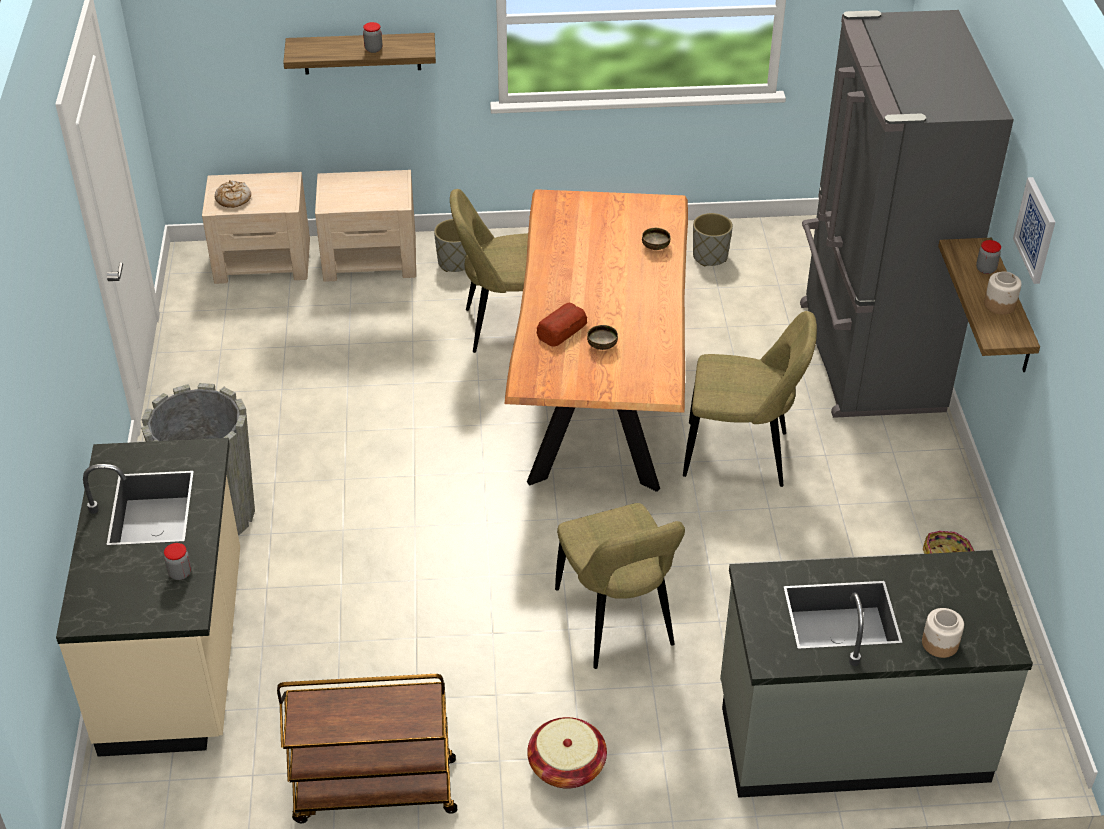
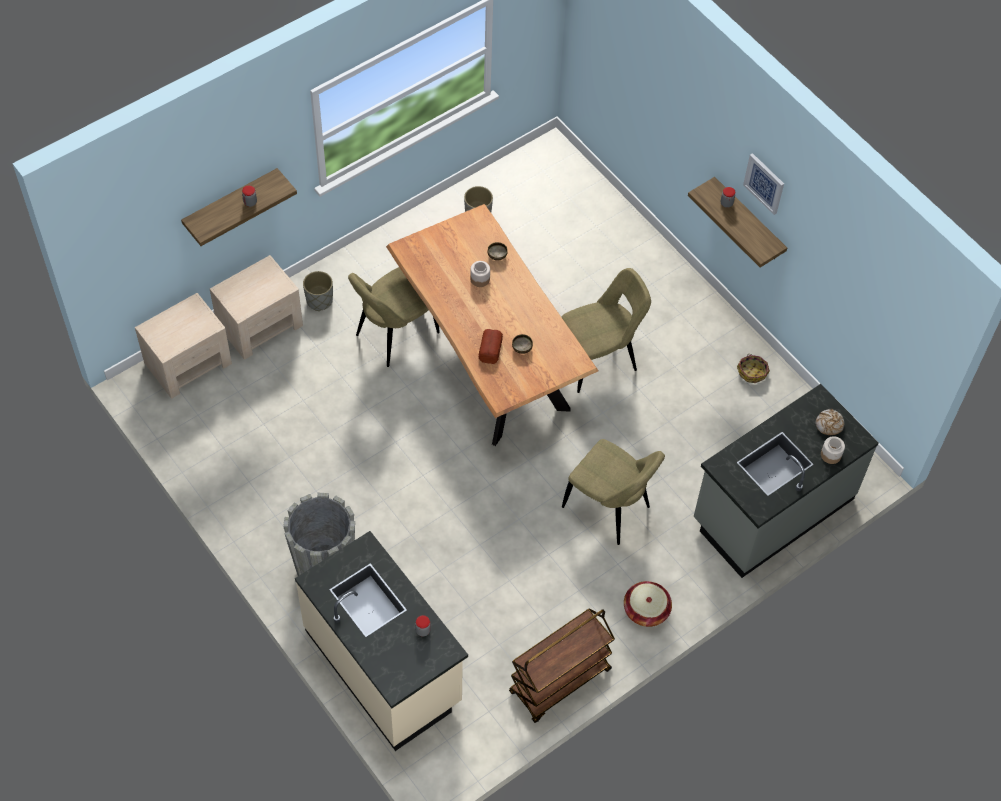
camera: 35 degrees left, 15 degrees up
(233, 199) = (171, 339): bread -> bread (829, 424)
(866, 357) = (622, 250): grey fridge -> none
(1000, 304) = (749, 227): jar -> jar (480, 279)

